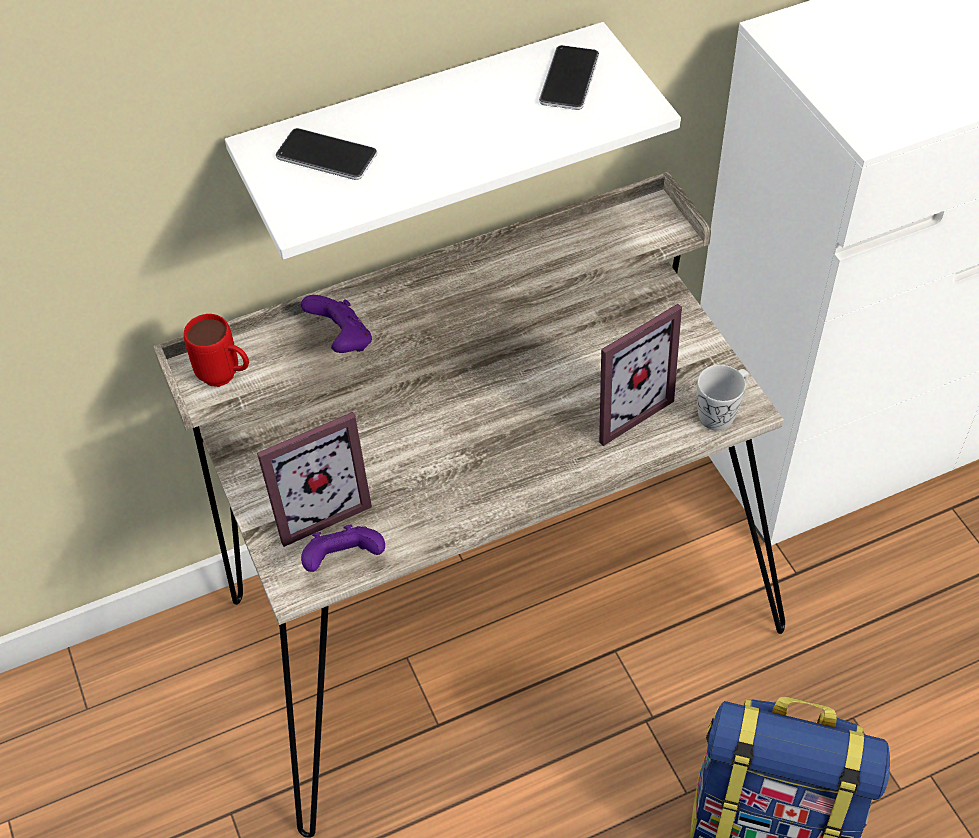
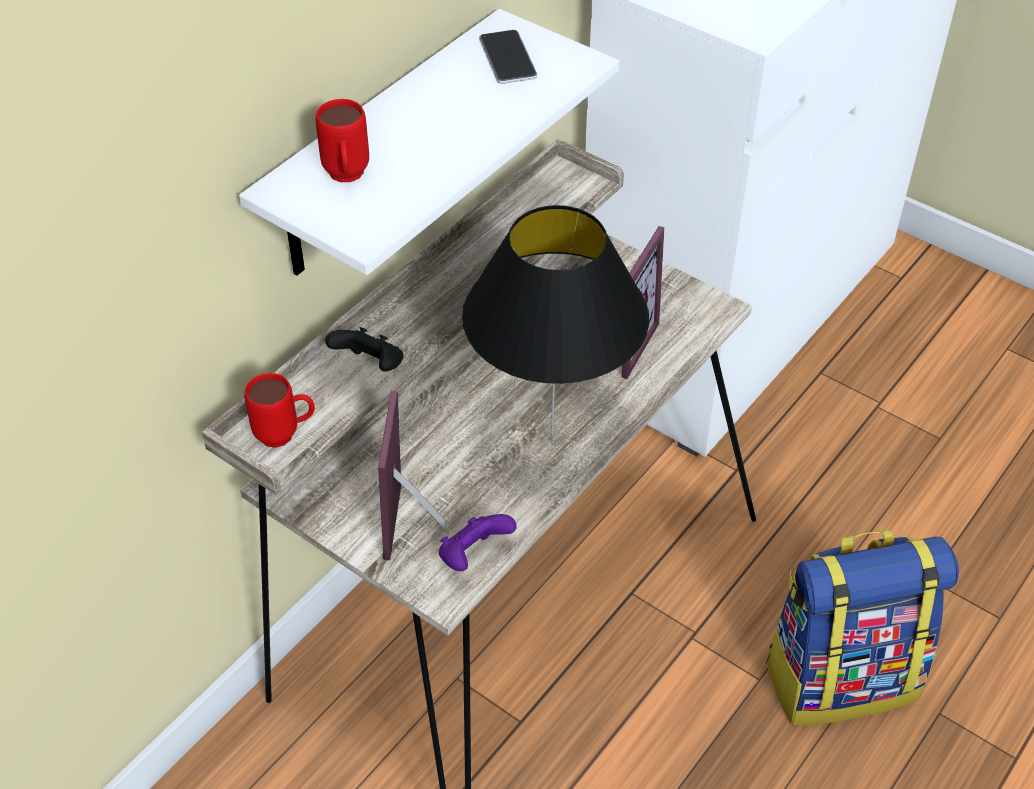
camera: 30 degrees left, 5 degrees down
(316, 506) = (417, 522): picture frame -> picture frame turned 150 degrees clockwise
(327, 156) = (347, 179): phone -> red mug
(342, 340) = (371, 366): purple game controller -> black game controller
(488, 481) = (551, 443): none -> black table lamp
(721, 412) = (701, 318): white mug -> none

